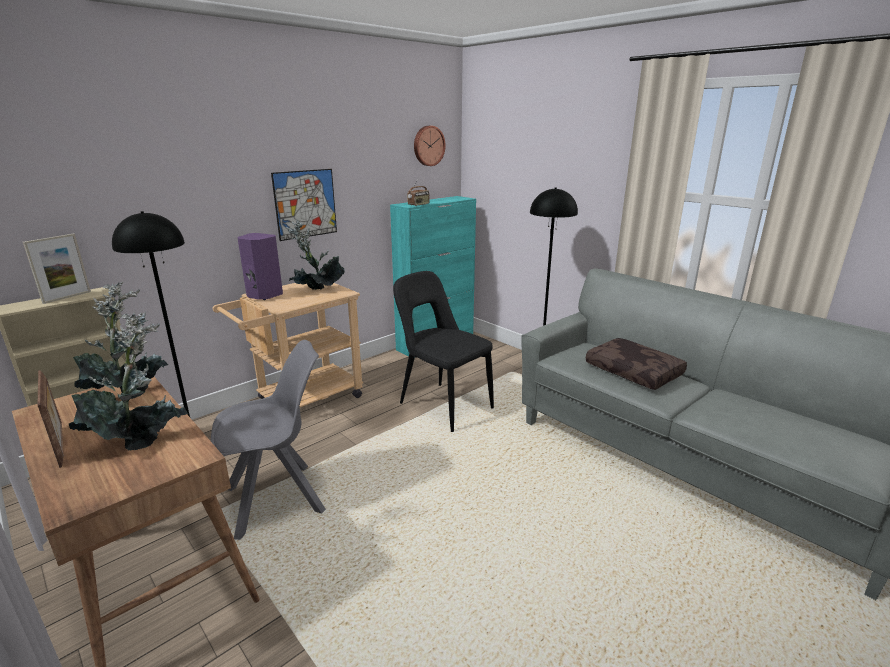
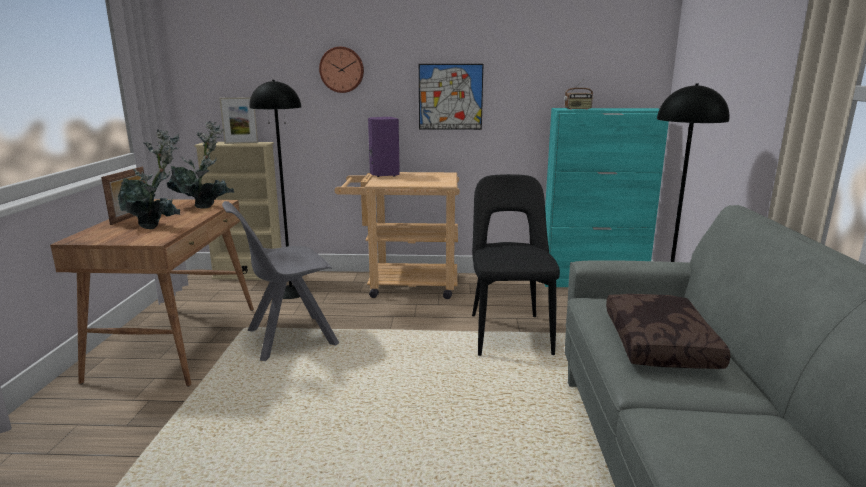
camera: 45 degrees right, 5 degrees down
(278, 499) = (289, 338): grey chair -> grey chair turned 135 degrees clockwise
(316, 292) = (426, 179): potted plant -> none
(428, 146) = (619, 44): wall clock -> wall clock (342, 69)

